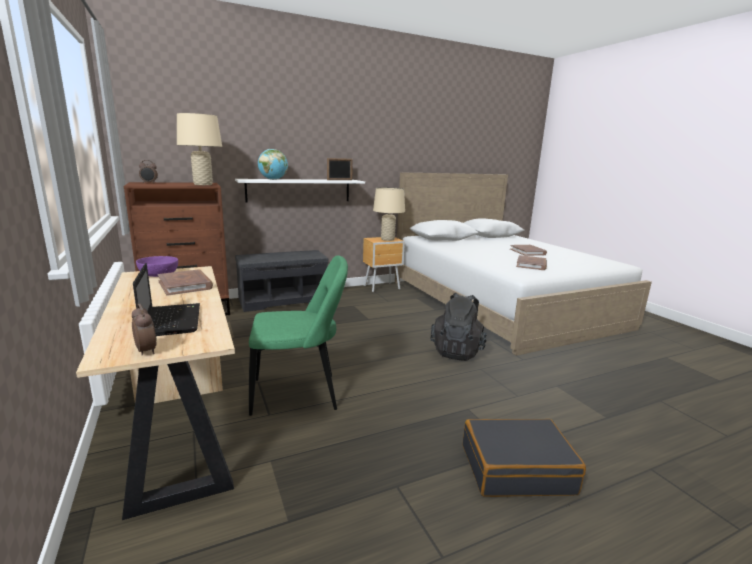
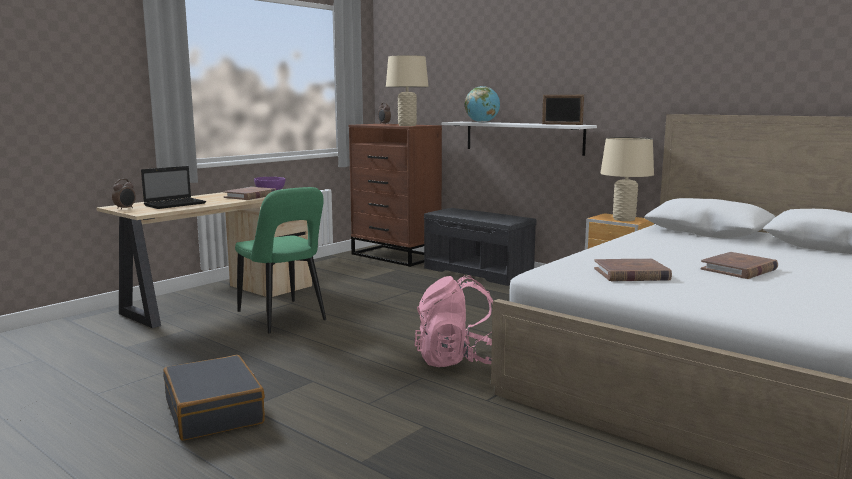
camera: 65 degrees right, 5 degrees down
(457, 351) = (457, 361): black backpack -> pink backpack

